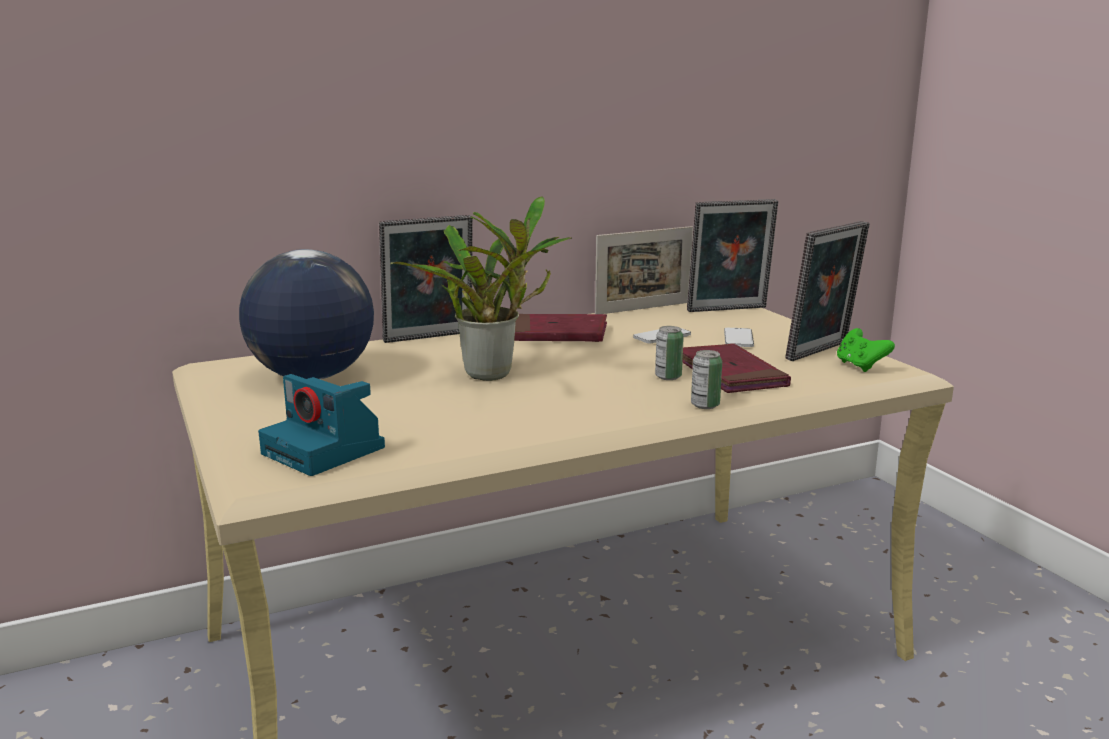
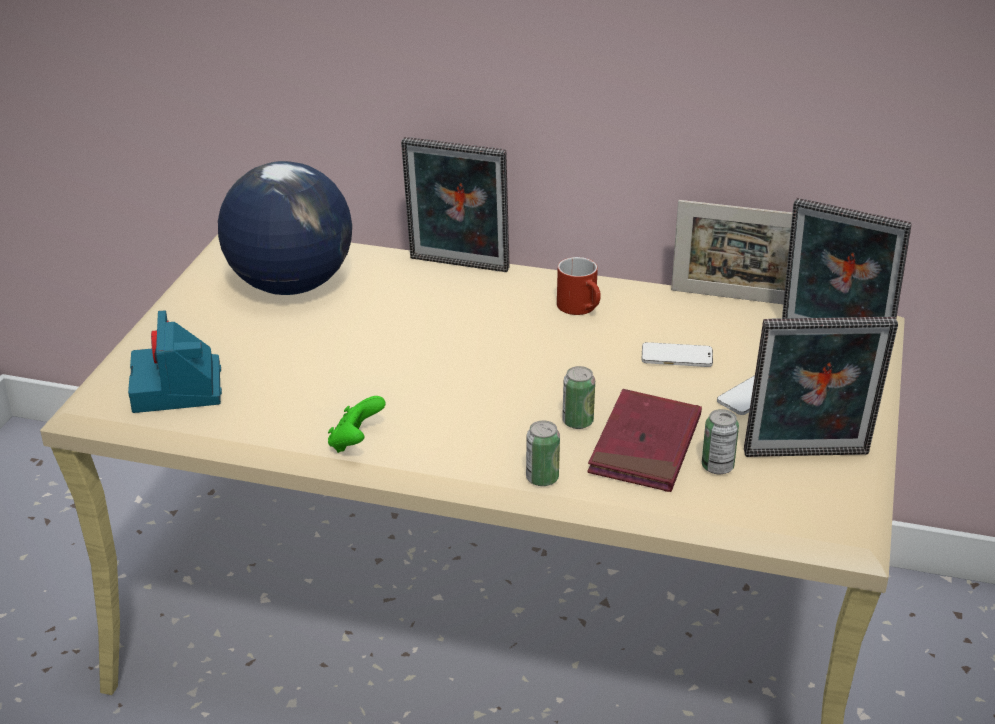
camera: 40 degrees right, 15 degrees up
(494, 373) = (434, 345): potted plant -> none
(558, 334) = (582, 308): red book -> red mug
(788, 369) = (717, 467): none -> can
(860, 366) = (807, 499): green game controller -> green game controller (355, 442)

